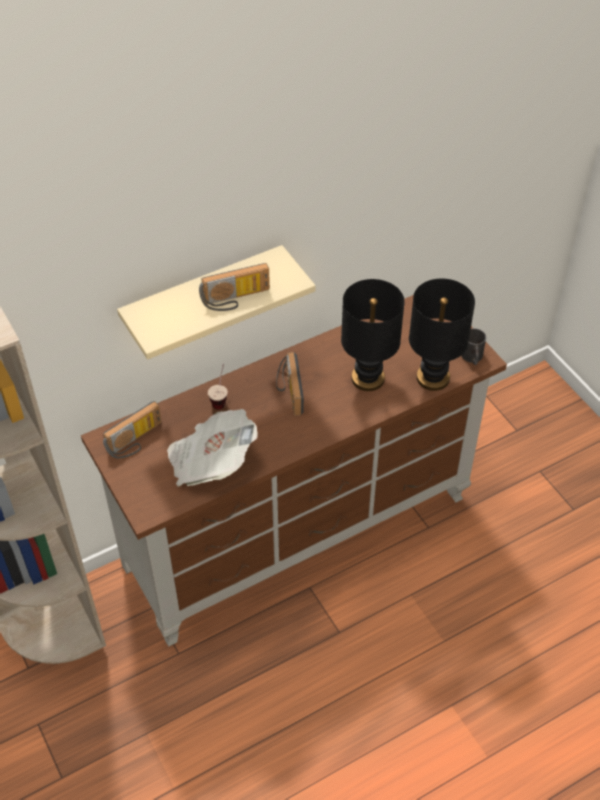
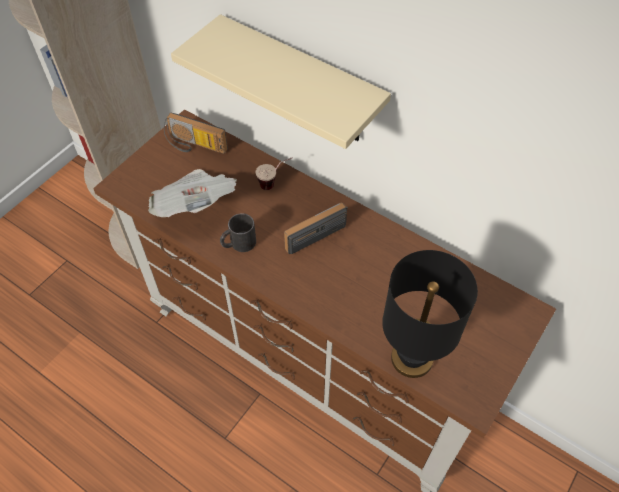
camera: 65 degrees right, 5 degrees up
(236, 299) = (281, 87): radio -> none
(367, 378) = (373, 293): black table lamp -> none
(472, 358) = (470, 390): black mug -> black mug (238, 244)

